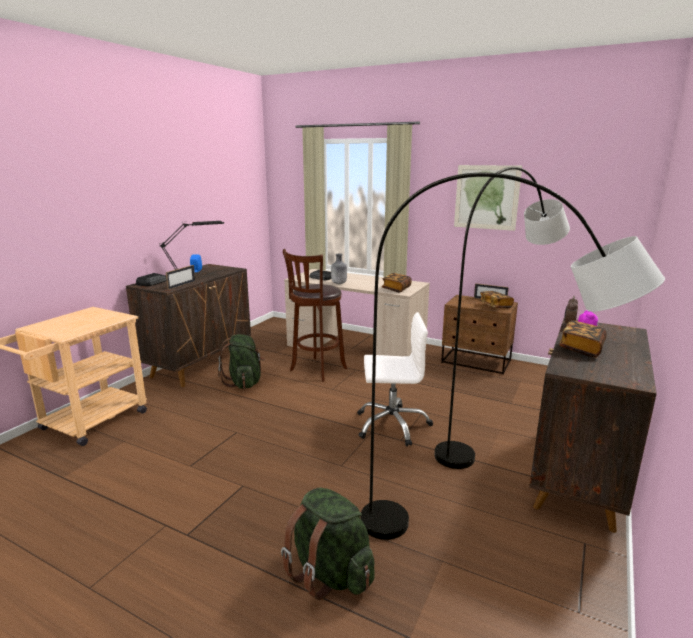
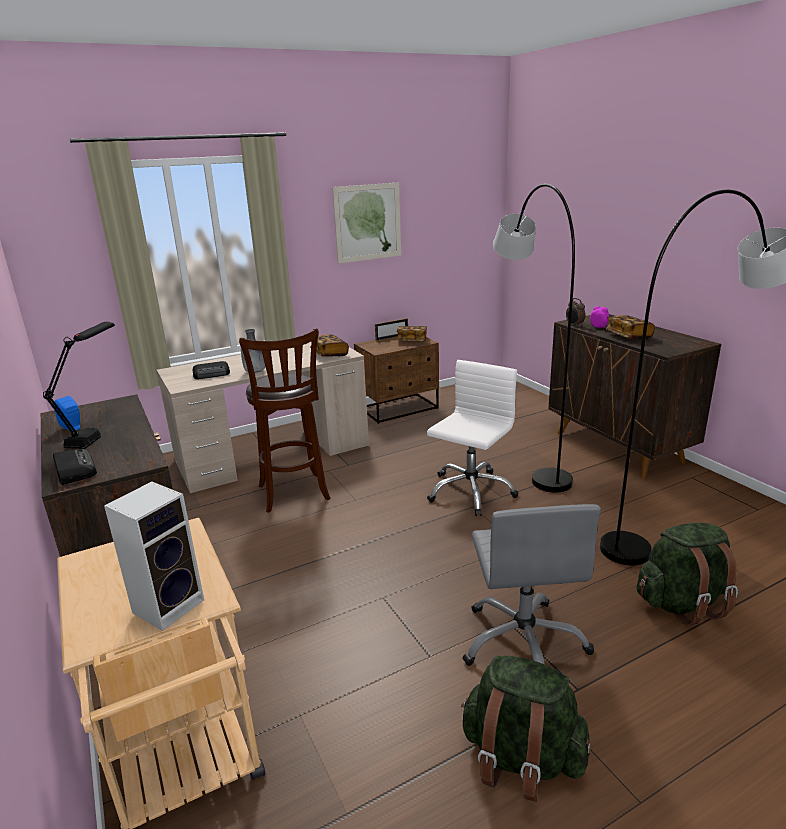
camera: 55 degrees left, 5 degrees up
(58, 330) = (170, 604): none -> speaker
(182, 285) = (143, 449): picture frame -> none
(223, 498) = (524, 643): none -> grey office chair
(244, 382) = (254, 556): green backpack -> green backpack (521, 758)

